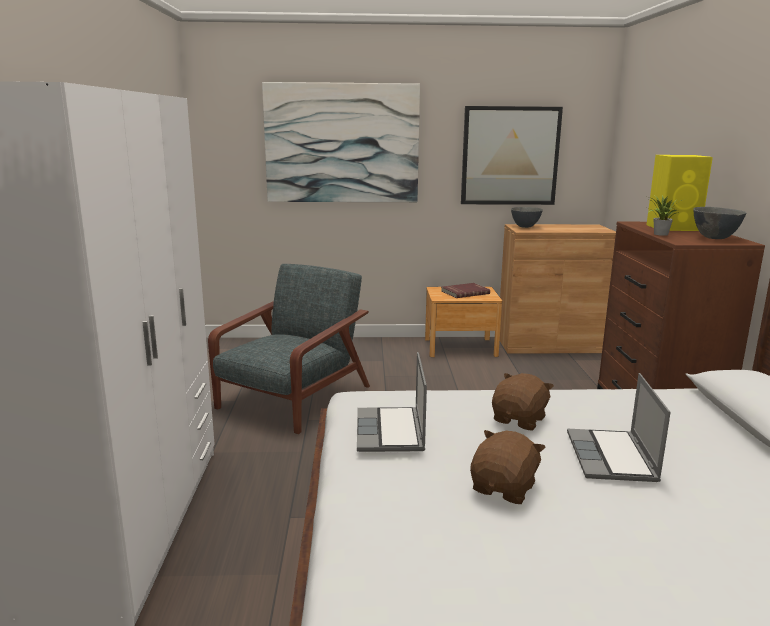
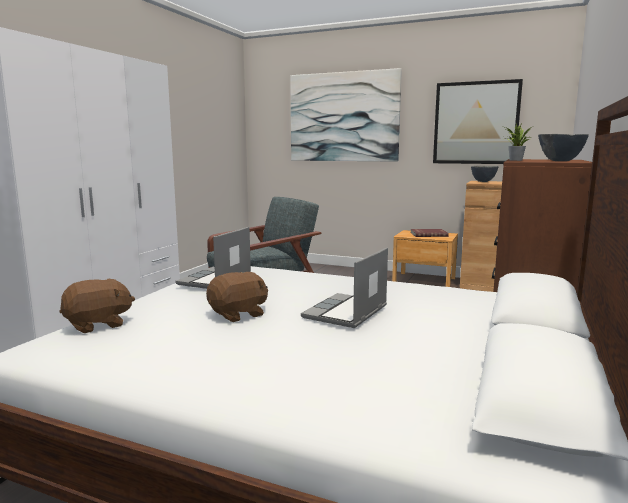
camera: 25 degrees right, 5 degrees down
(520, 420) = (318, 288): brown plush toy -> brown plush toy (98, 325)
(674, 227) = (547, 159): yellow speaker -> none

